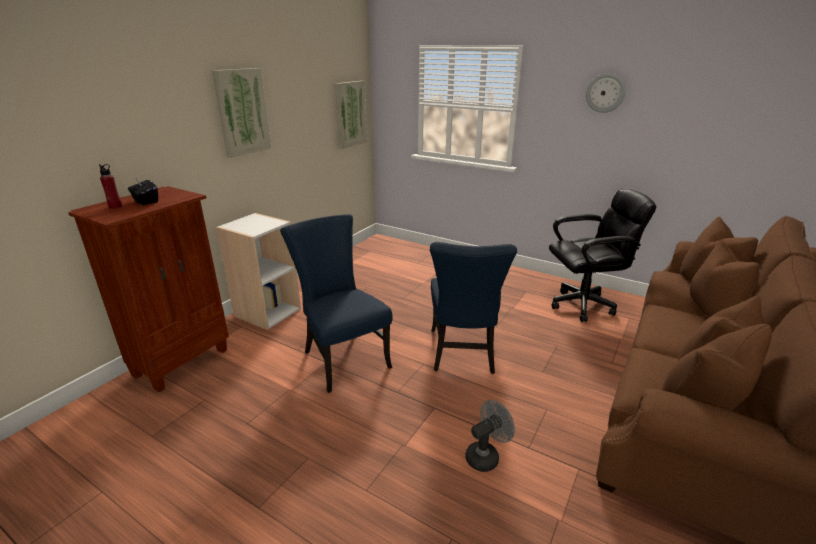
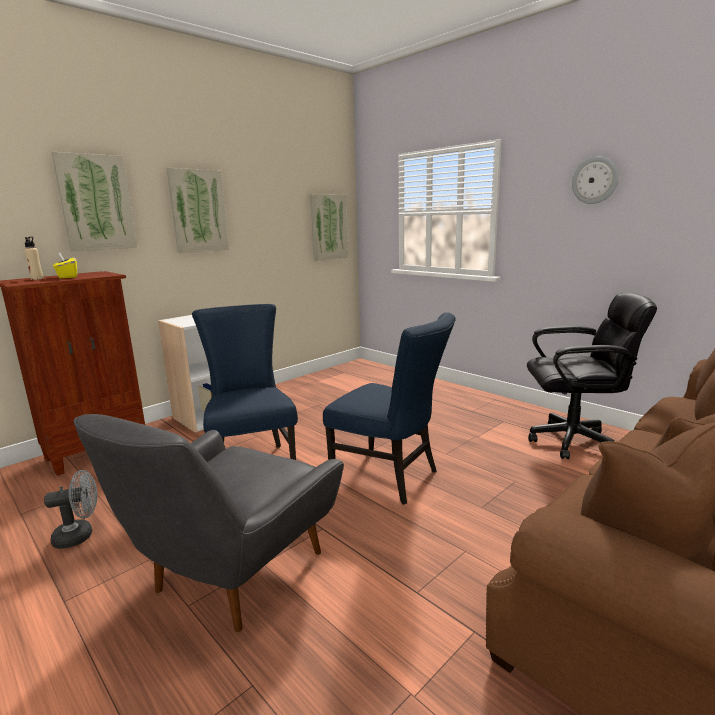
camera: 15 degrees right, 10 degrees down
(115, 206) = (37, 279): red bottle -> beige bottle
(145, 201) = (67, 277): black tissue box -> yellow tissue box
(150, 115) = (96, 203): none -> picture
(386, 461) = (231, 577): none -> grey armchair
(463, 354) = (390, 477): blue chair -> blue chair turned 75 degrees counterclockwise
(486, 456) = (355, 592): grey fan -> grey fan (80, 536)

